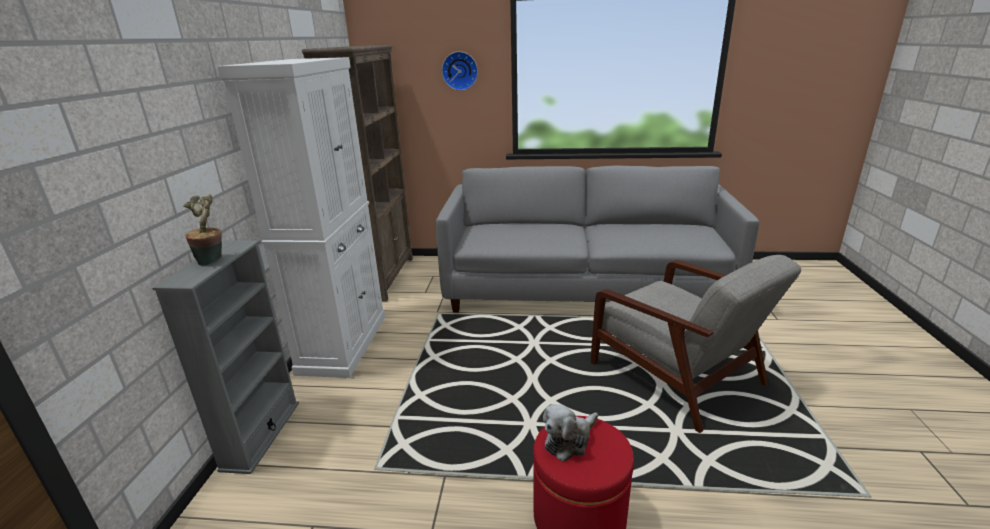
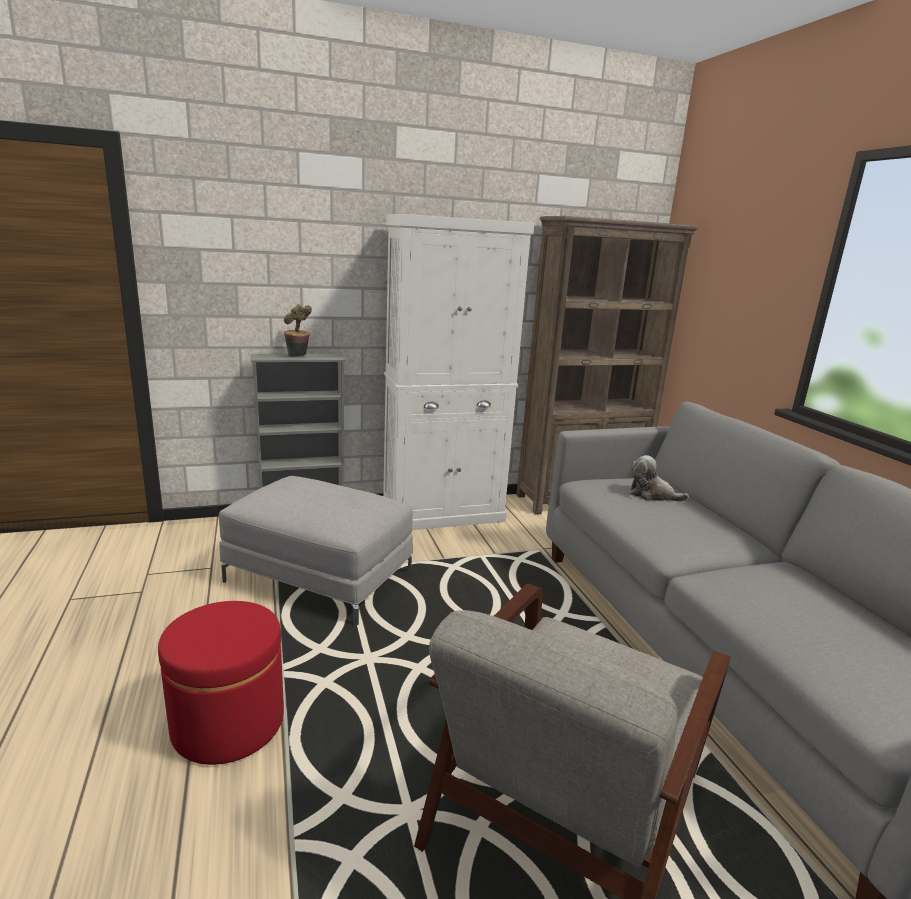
camera: 65 degrees right, 5 degrees down
(394, 436) = (320, 576): none -> grey ottoman
(460, 71) = (761, 268): wall clock -> none
(569, 440) = (231, 620): plush toy -> plush toy (652, 495)

